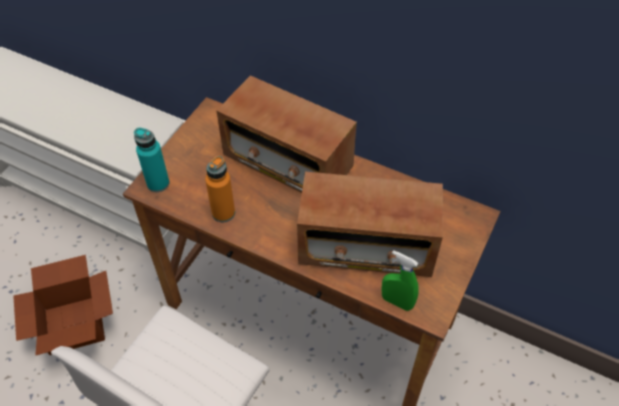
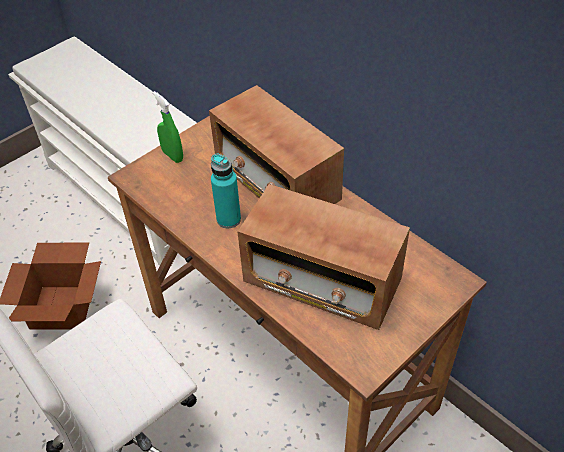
camera: 20 degrees right, 5 degrees down
(158, 183) = (143, 175): turquoise bottle -> turquoise bottle (228, 219)
(223, 213) = (192, 215): orange bottle -> none
(397, 302) = (331, 346): green spray bottle -> green spray bottle (172, 156)

